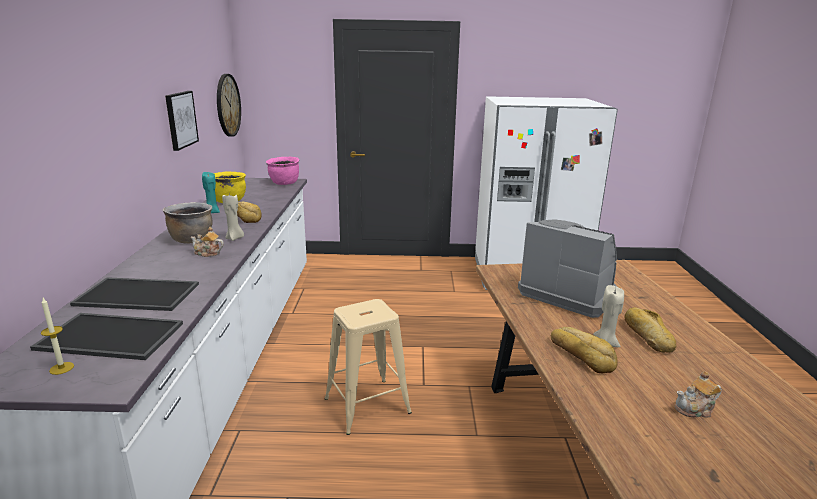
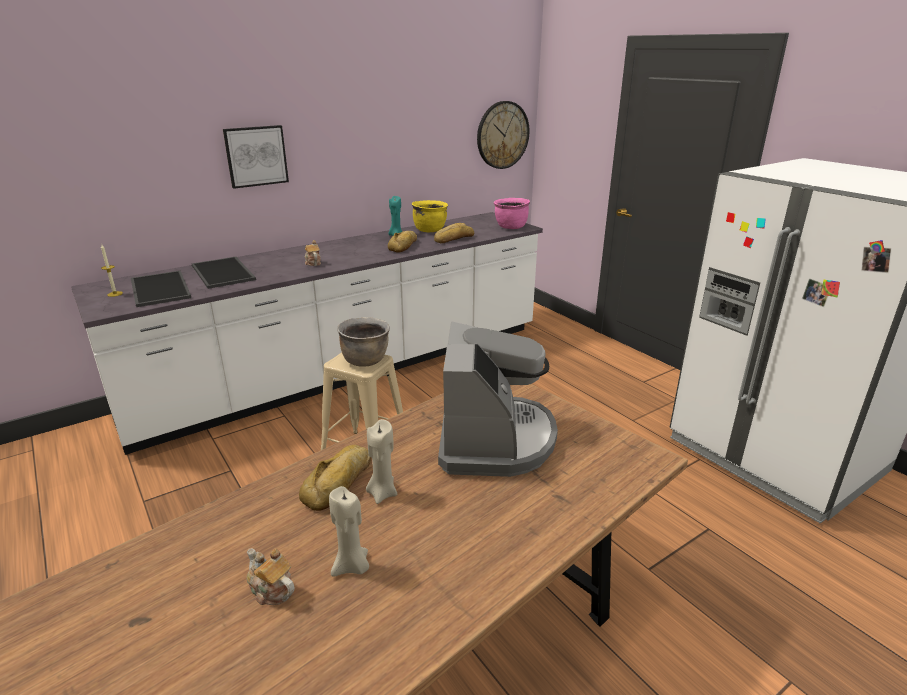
camera: 55 degrees right, 5 degrees up
(180, 119) = (399, 143): picture -> picture (256, 156)
(191, 239) = (332, 250): brown cooking pot -> brown cooking pot (365, 360)
(235, 238) = (353, 259): beige candle -> beige candle (352, 567)
(647, 335) = (437, 521): bread -> bread (453, 238)

